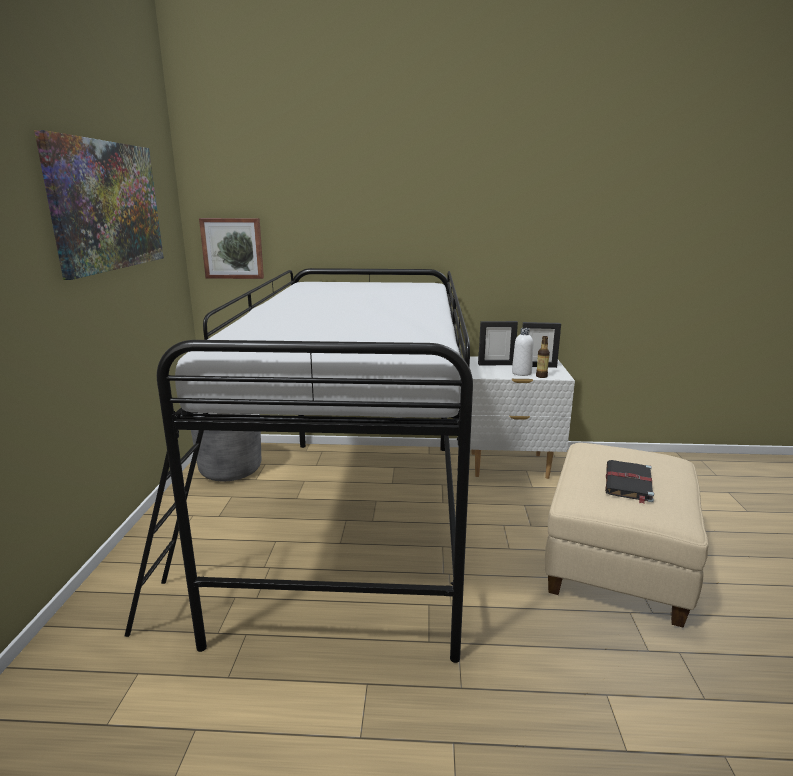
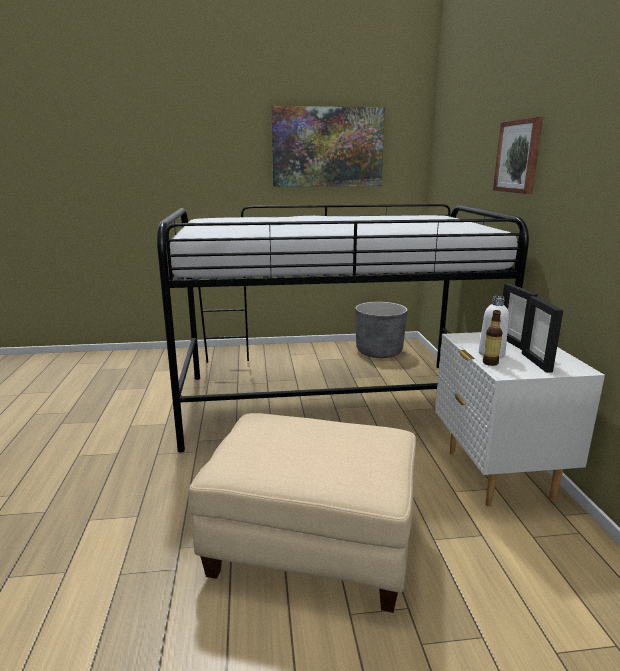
camera: 80 degrees right, 0 degrees up
(233, 248) = (441, 184): picture -> picture (519, 156)
(628, 483) = (288, 441): black book -> none

